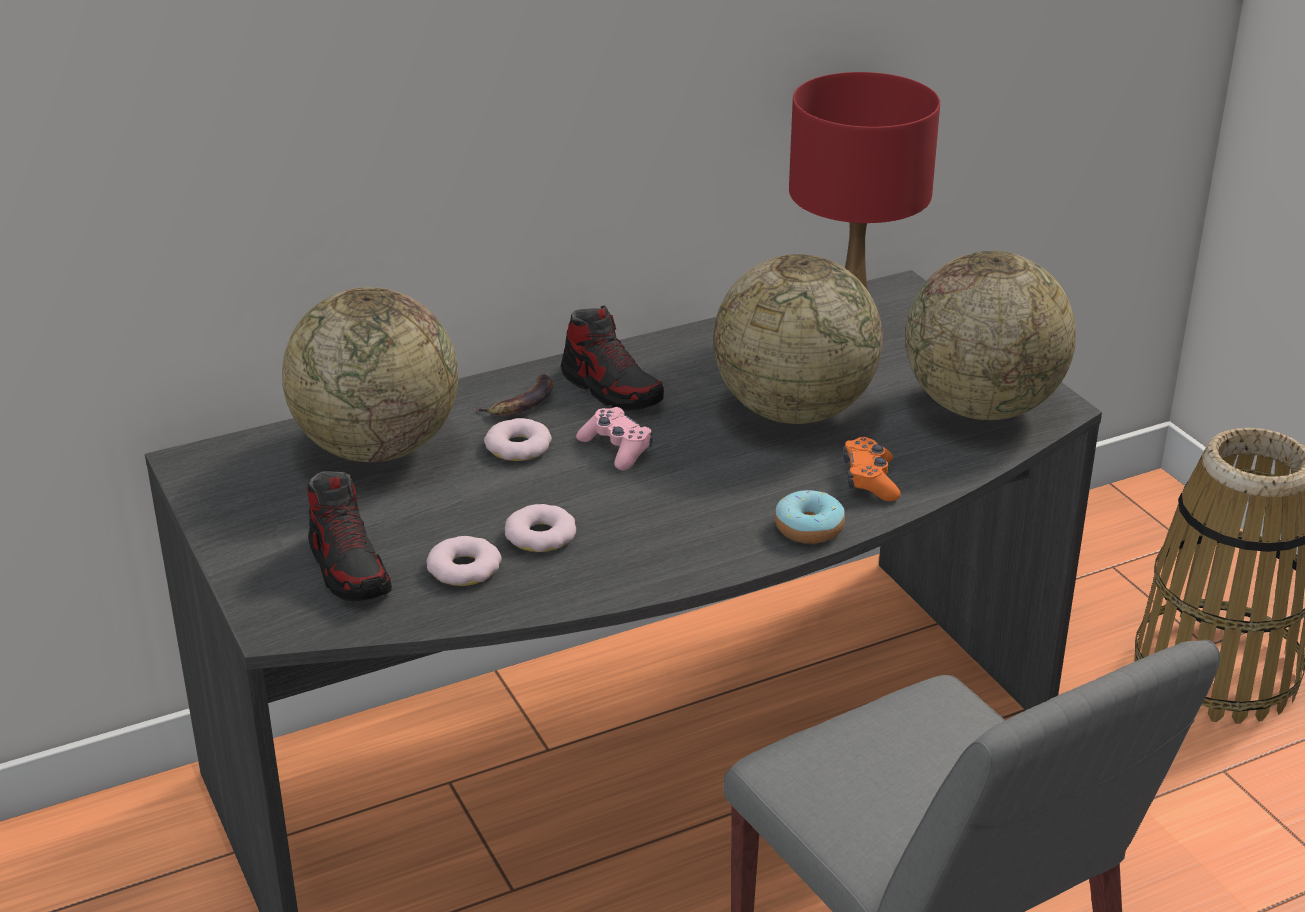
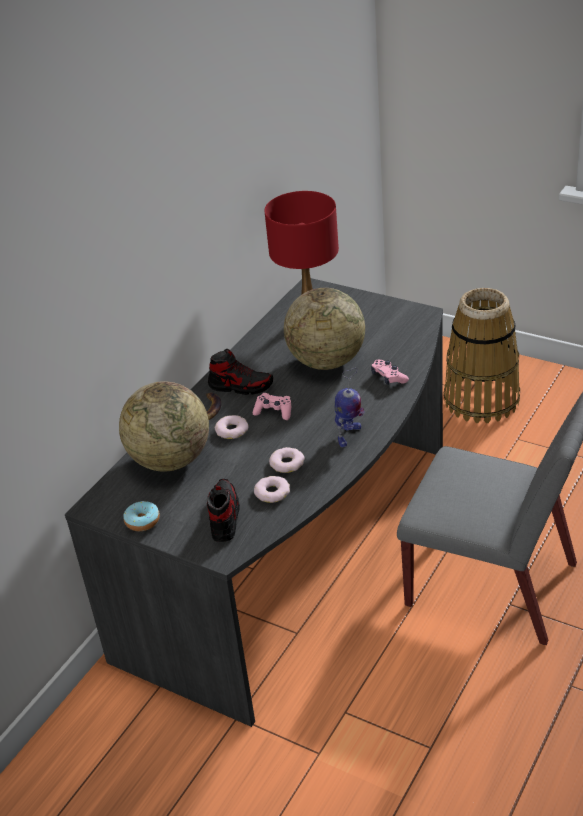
camera: 30 degrees left, 5 degrees up
(349, 568) = (224, 517): shoe -> shoe turned 120 degrees counterclockwise
(691, 540) = (348, 435): none -> toy robot
(808, 528) = (387, 408): donut -> donut (142, 521)
(870, 480) = (388, 377): orange game controller -> pink game controller
(982, 407) = (397, 326): globe -> none

